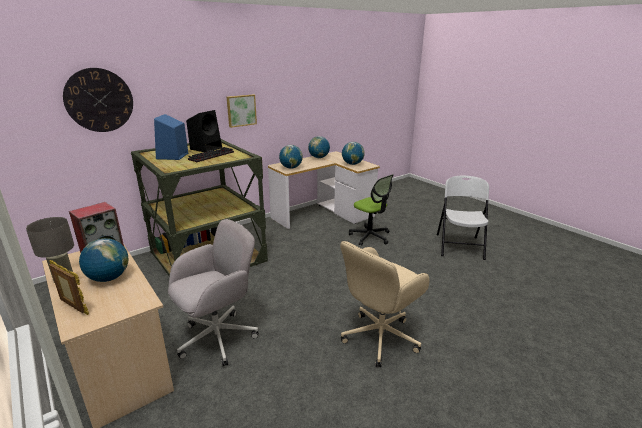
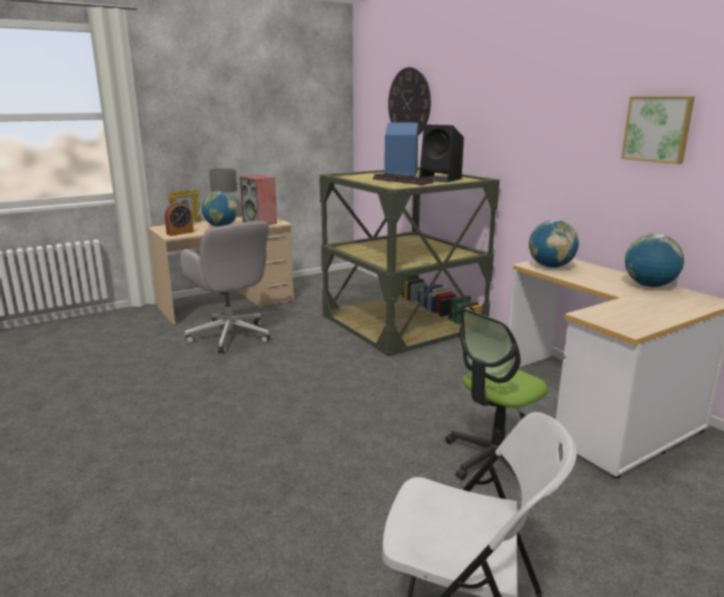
camera: 95 degrees right, 5 degrees down
(131, 300) = (180, 233): none -> alarm clock
(241, 110) = (539, 142): picture -> picture (658, 129)
(352, 164) = (622, 311): globe -> none
(379, 338) = (161, 429): beige office chair -> none

